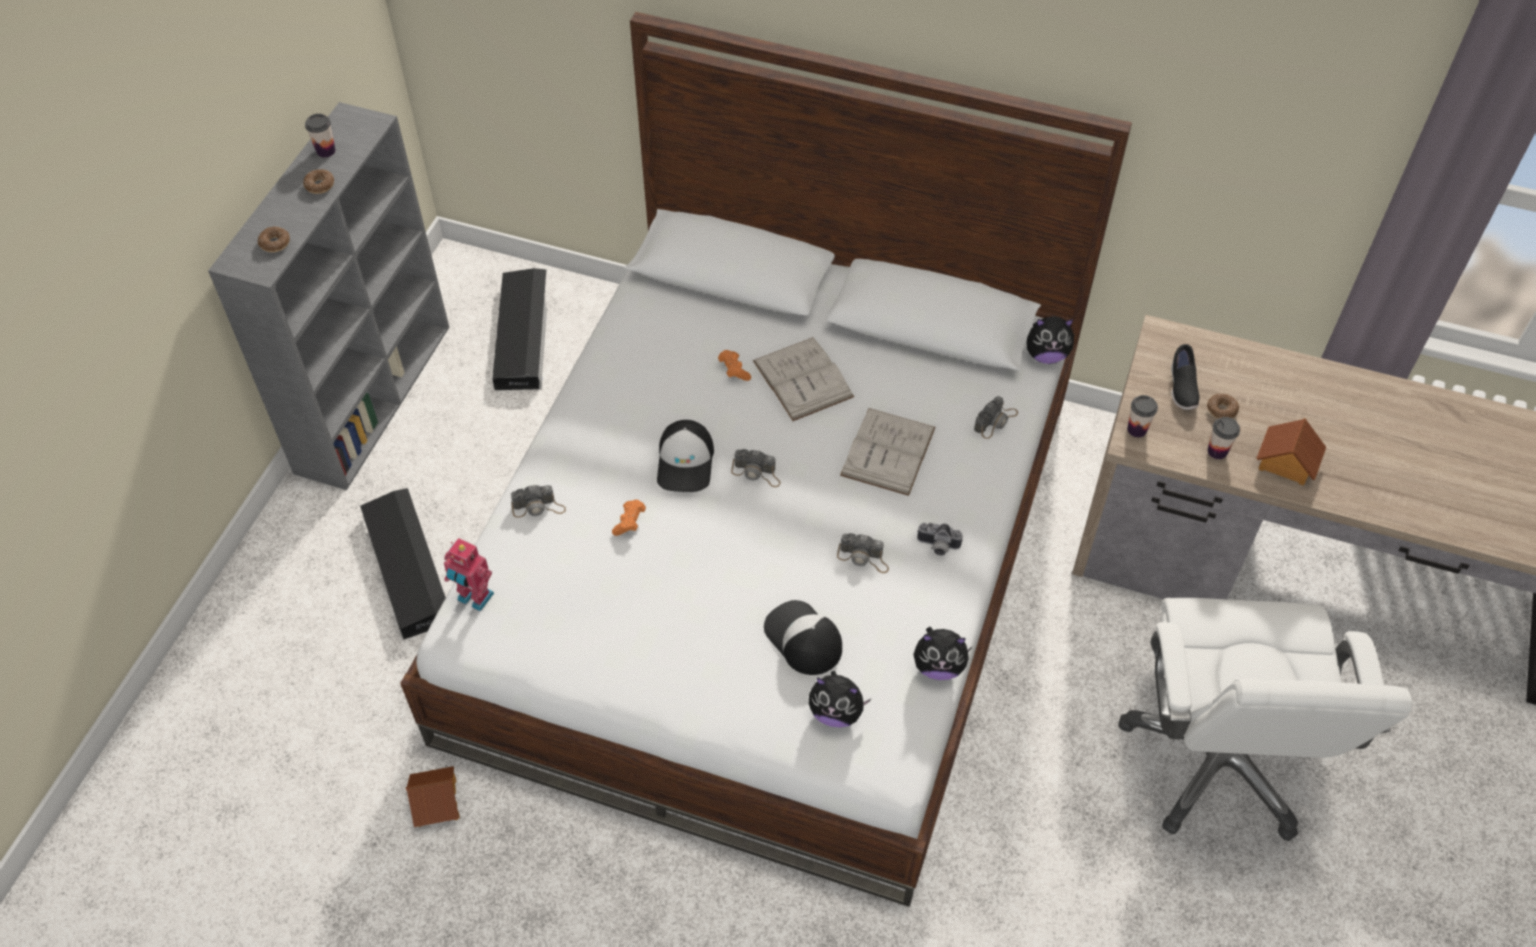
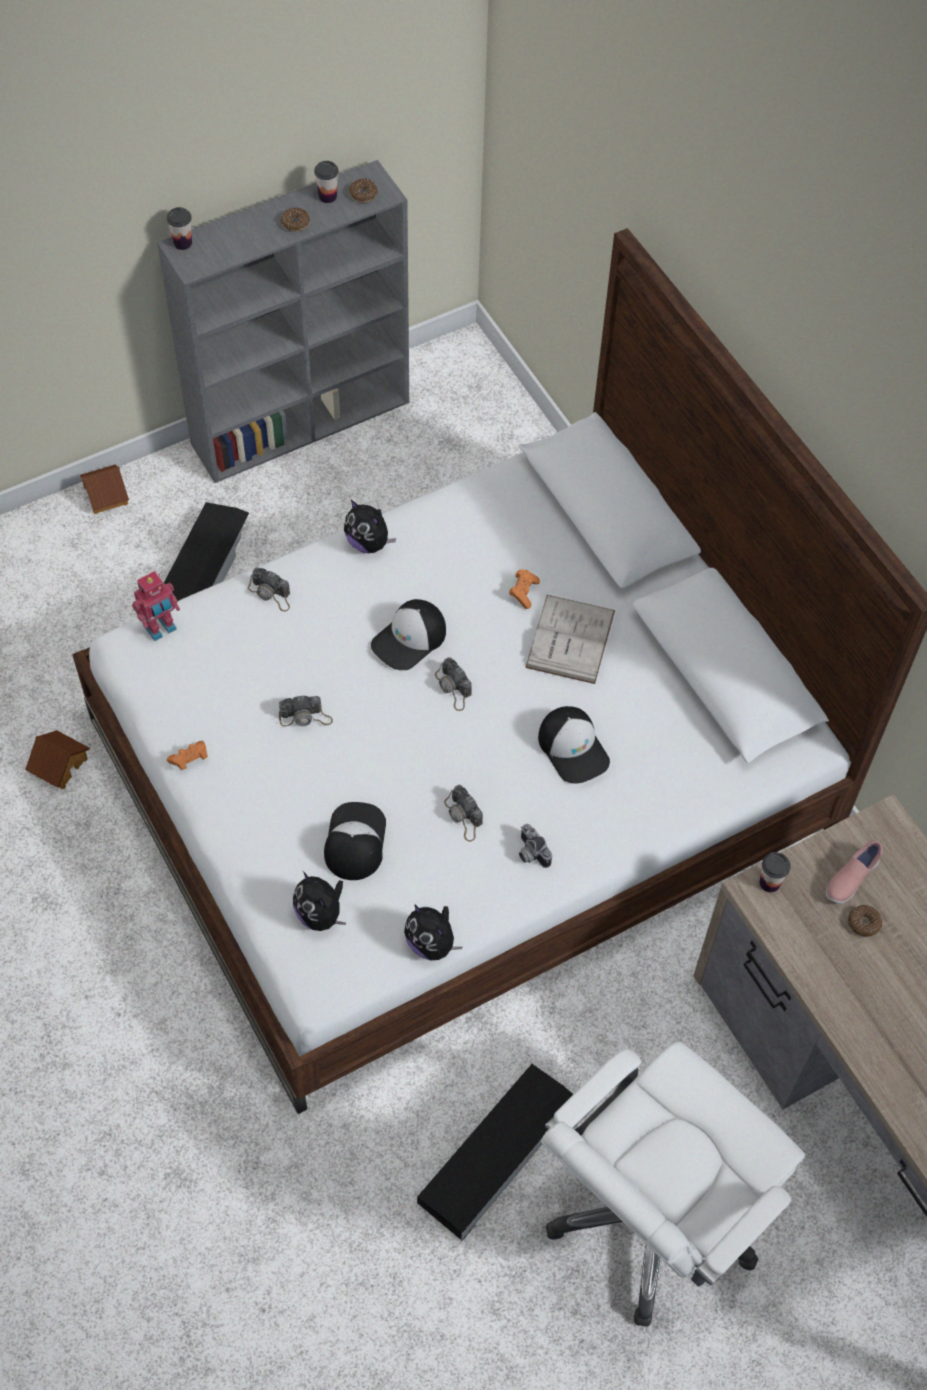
camera: 40 degrees right, 5 degrees up
(275, 243) = (220, 251): donut -> donut (363, 194)
(474, 598) = (161, 629): toy robot -> toy robot turned 105 degrees counterclockwise
(523, 335) = (458, 449): black storage box -> black storage box (497, 1154)
(629, 522) = (321, 655): orange game controller -> orange game controller (190, 760)
(888, 451) = (573, 748): white book -> cap
(995, 421) = (688, 790): camera -> camera (305, 717)
(1046, 355) = (796, 768): plush toy -> plush toy (369, 543)
(1181, 387) = (850, 878): black shoe -> pink shoe
(1217, 451) = (818, 953): cup -> cup (182, 243)
(1286, 462) = (868, 1009): toy house -> toy house (105, 495)

